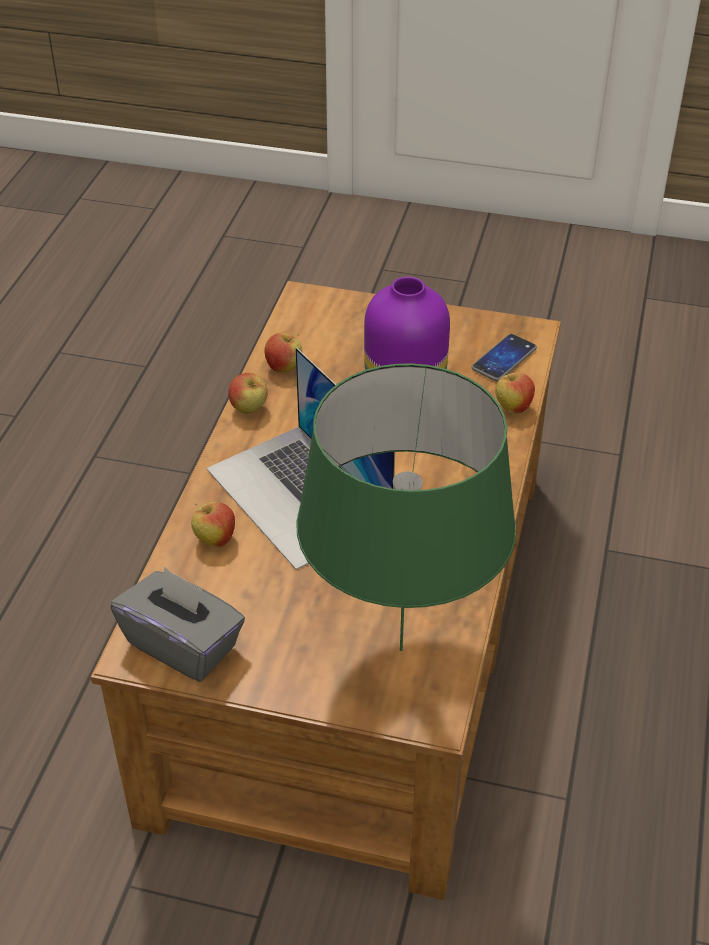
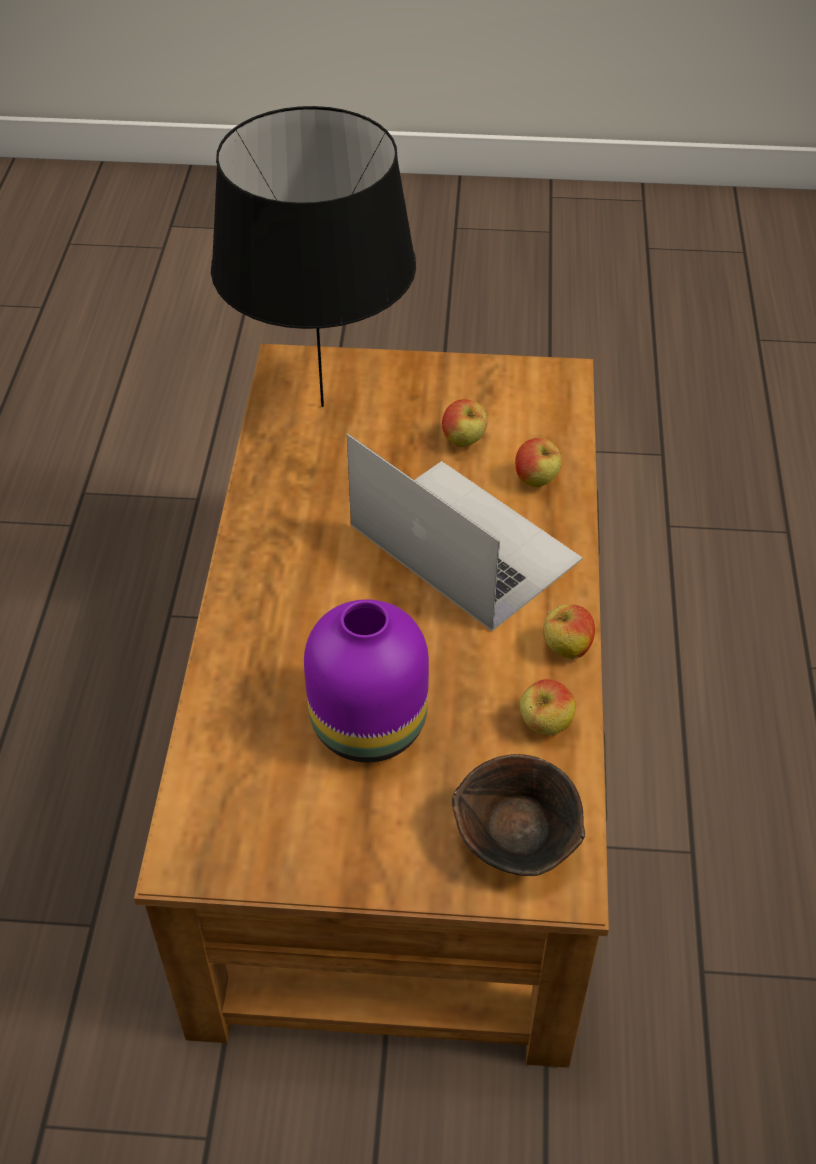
camera: 170 degrees right, 5 degrees up
(183, 644) = (523, 386): grey tissue box -> none
(325, 316) = (517, 842): none -> brown bowl
(400, 649) = (323, 406): green table lamp -> black table lamp
(504, 359) = (227, 791): phone -> none
(513, 408) = (215, 700): apple -> apple (463, 441)

